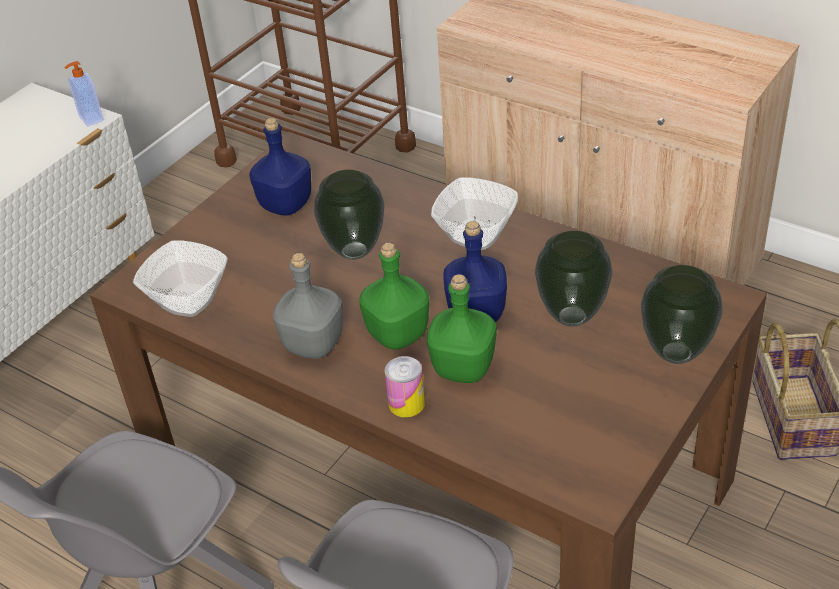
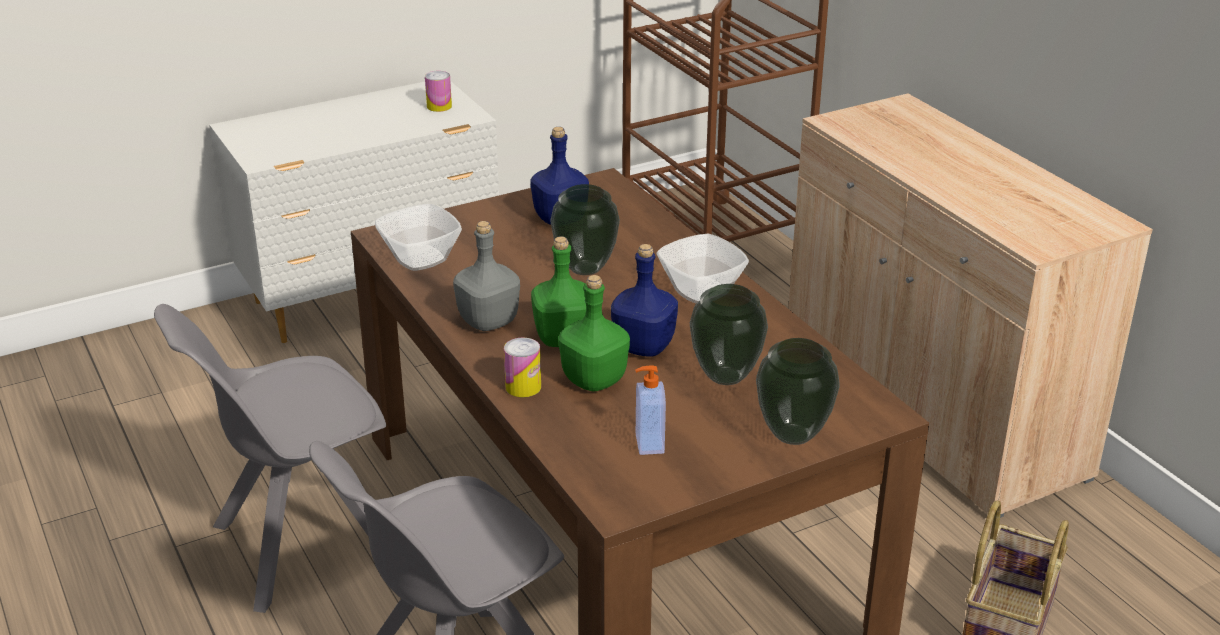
camera: 25 degrees right, 10 degrees down
(52, 118) = (439, 106): none -> can
(90, 119) = (468, 115): soap dispenser -> soap dispenser (648, 444)

